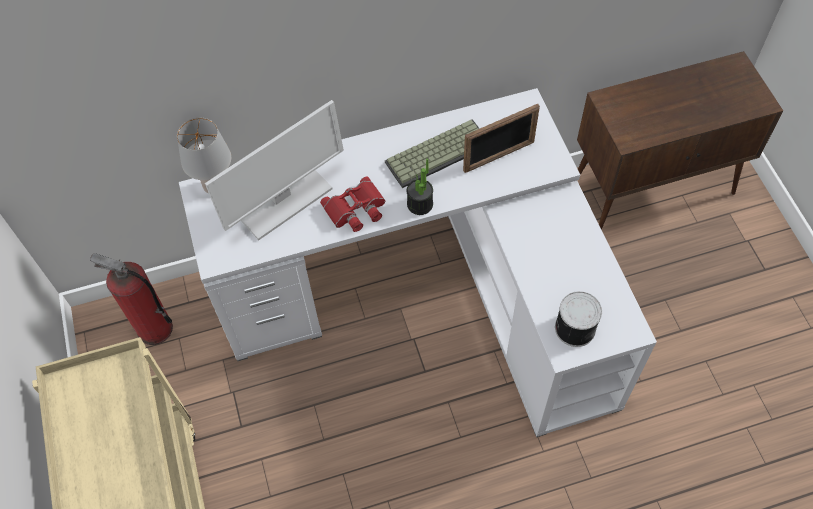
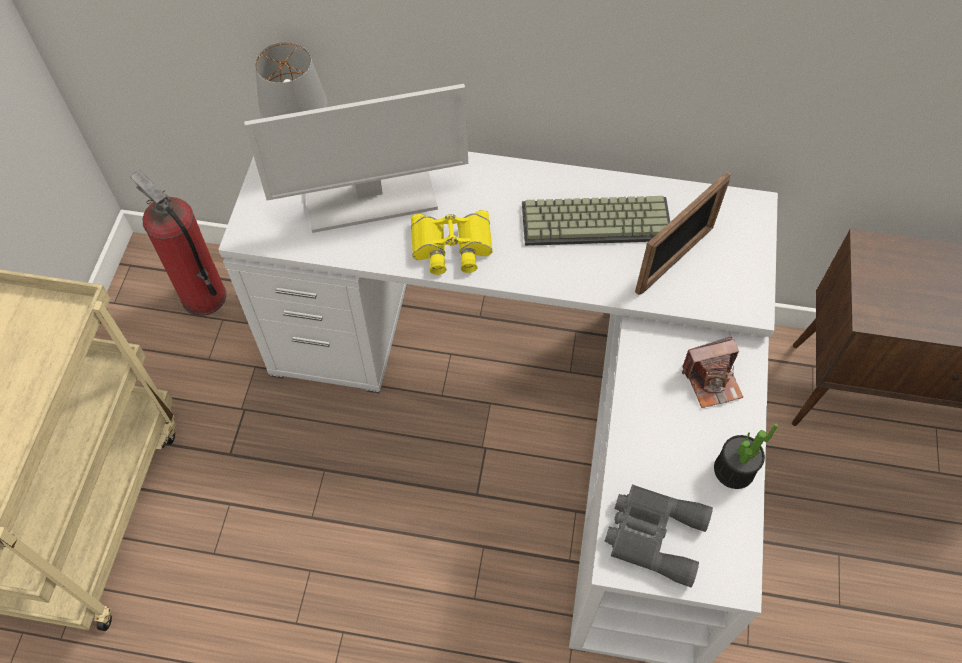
camera: 25 degrees right, 0 degrees up
(356, 210) = (451, 247): red binoculars -> yellow binoculars
(420, 204) = (535, 275): potted plant -> potted plant (734, 470)
(499, 156) = (675, 259): picture frame -> picture frame turned 45 degrees counterclockwise
(559, 222) = (712, 381): none -> camera
(574, 327) = (652, 534): can -> grey binoculars

